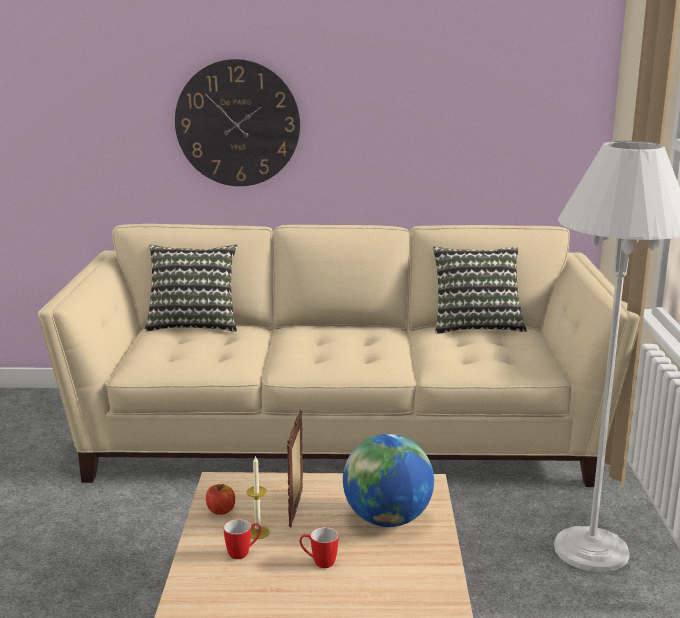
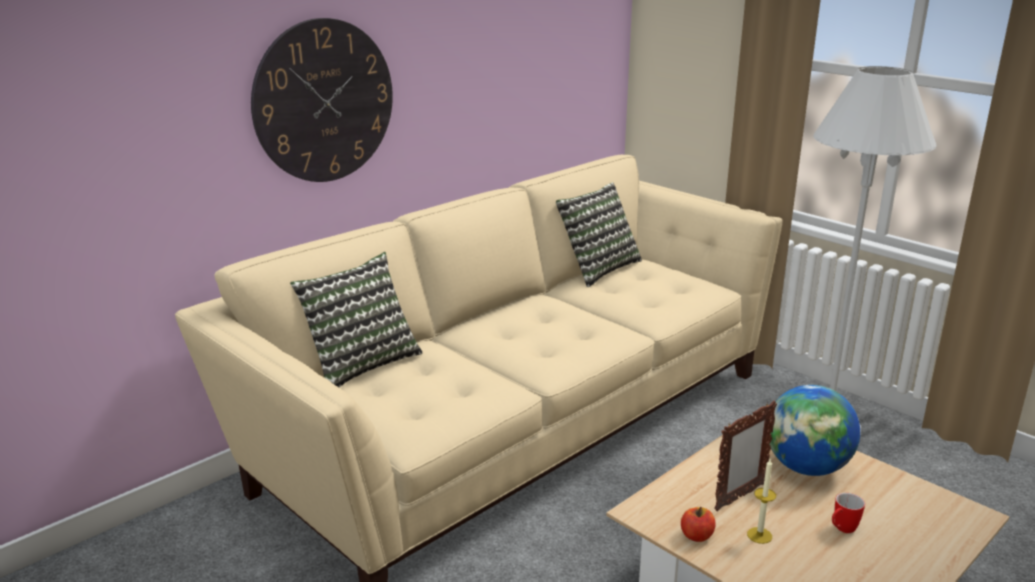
camera: 45 degrees left, 5 degrees up
(243, 553) = (787, 558): mug -> none
(296, 508) = (739, 497): picture frame -> picture frame turned 90 degrees counterclockwise

